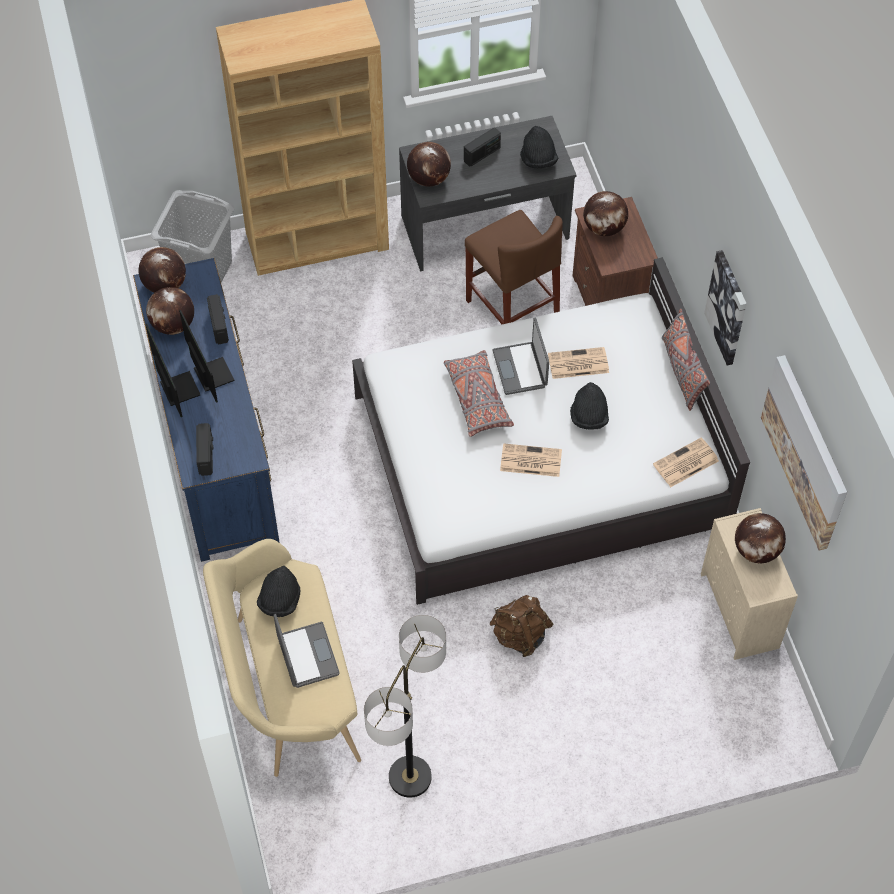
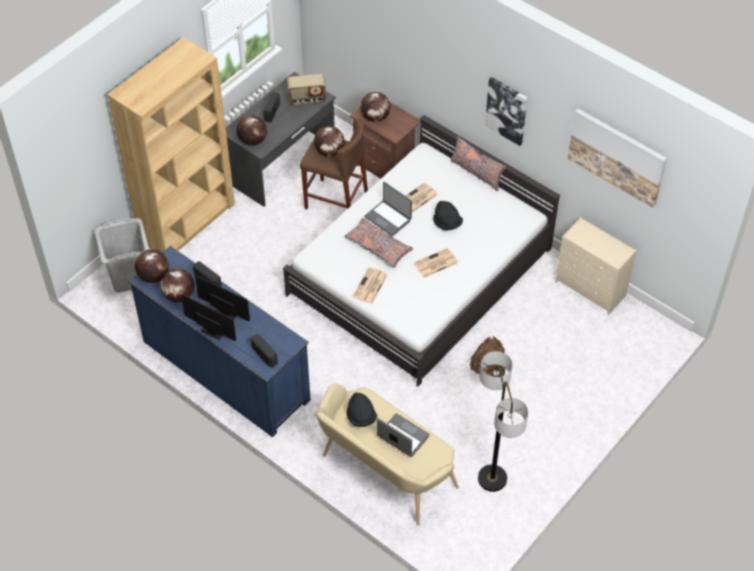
camera: 35 degrees left, 5 degrees down
(538, 159) = (307, 99): black hat -> radio
(685, 463) = (518, 219): newspaper -> newspaper (370, 286)
(756, 550) = (597, 239): globe -> globe (329, 152)

